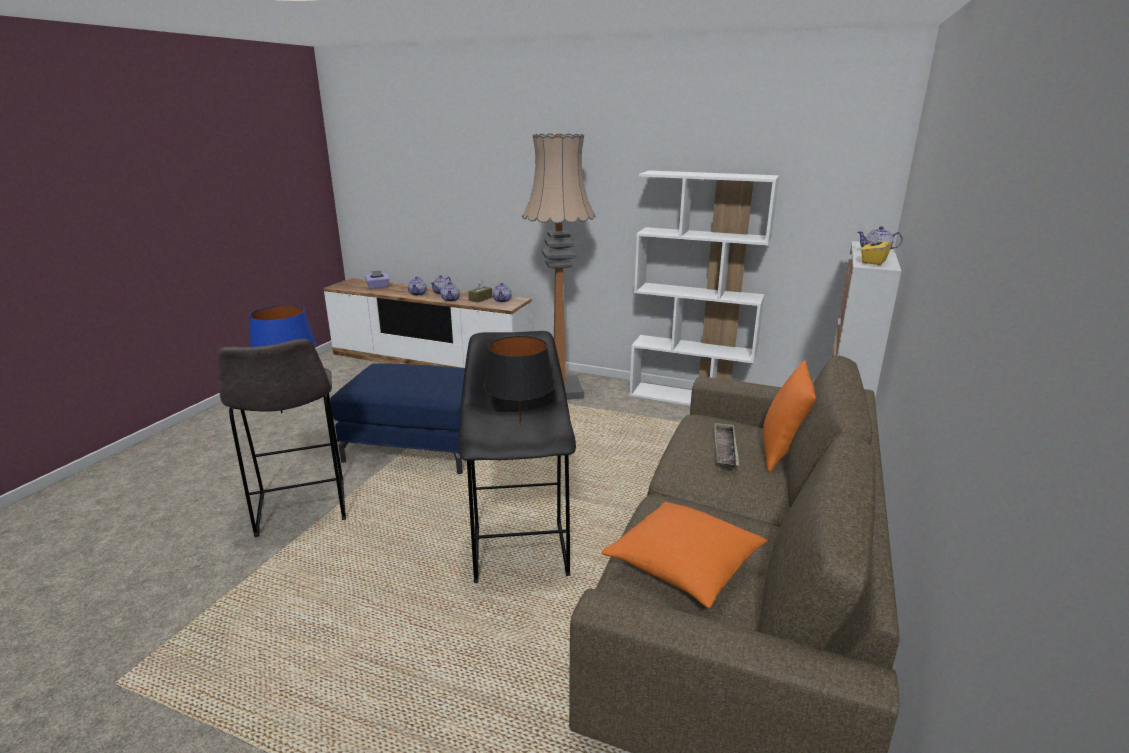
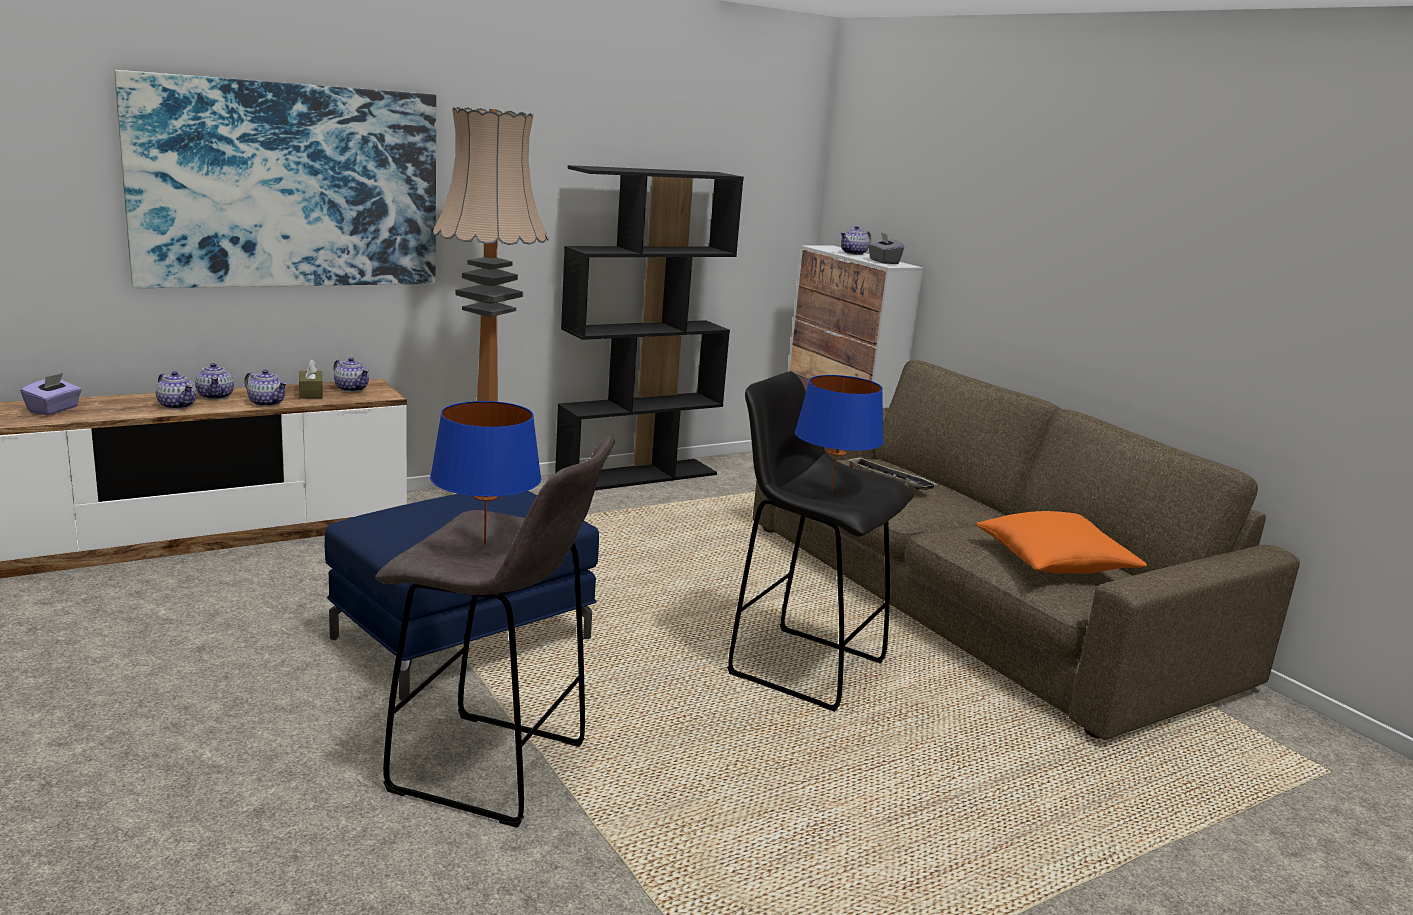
camera: 55 degrees left, 5 degrees down
(486, 183) = (288, 186): none -> picture
(520, 426) = (832, 491): black table lamp -> blue table lamp
(690, 398) = (637, 475): white bookcase -> black bookcase
(782, 452) = (911, 471): orange pillow -> none
(873, 261) = (883, 262): yellow tissue box -> grey tissue box

